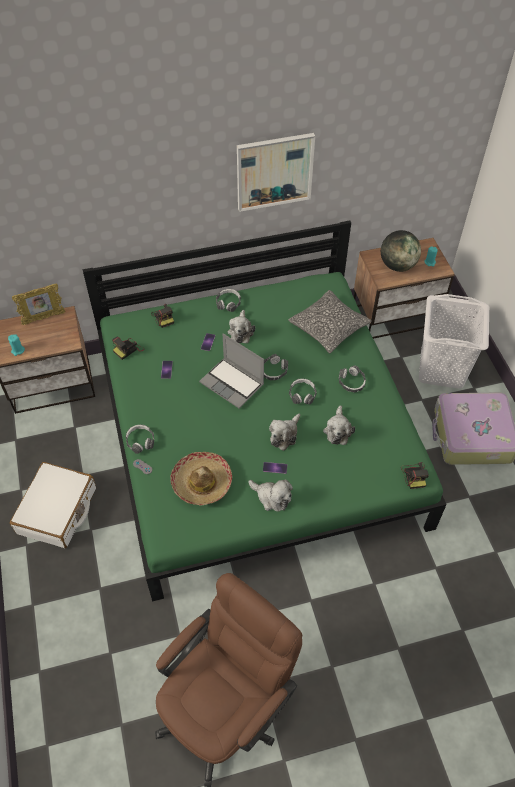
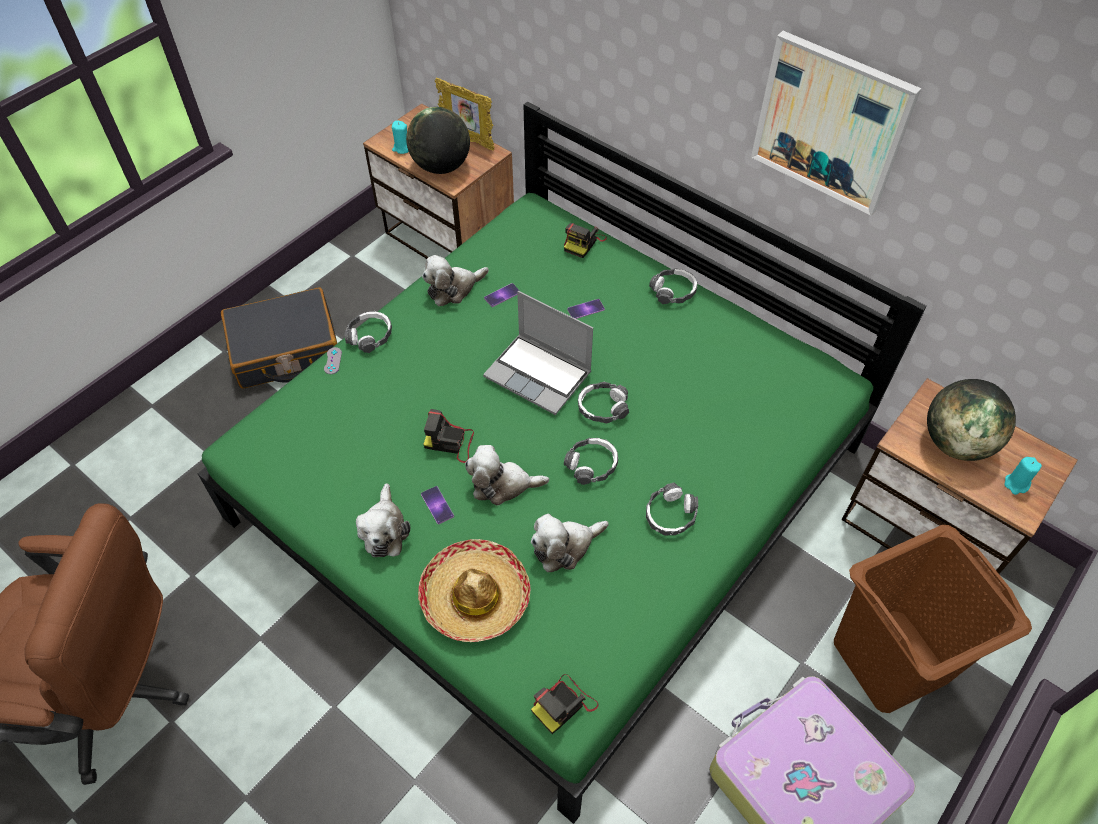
camera: 55 degrees right, 0 degrees up
(52, 341) = (441, 166): none -> globe
(57, 511) = (286, 350): white suitcase -> black suitcase
(128, 349) = (501, 241): camera -> camera (451, 443)
(201, 483) = (351, 435): hat -> hat (475, 597)
(233, 383) = (539, 375): laptop -> laptop turned 60 degrees counterclockwise
(241, 331) = (638, 332): plush toy -> plush toy (453, 289)
(329, 327) = (747, 427): pillow -> none
(442, 369) = (891, 660): white laundry basket -> brown laundry basket

